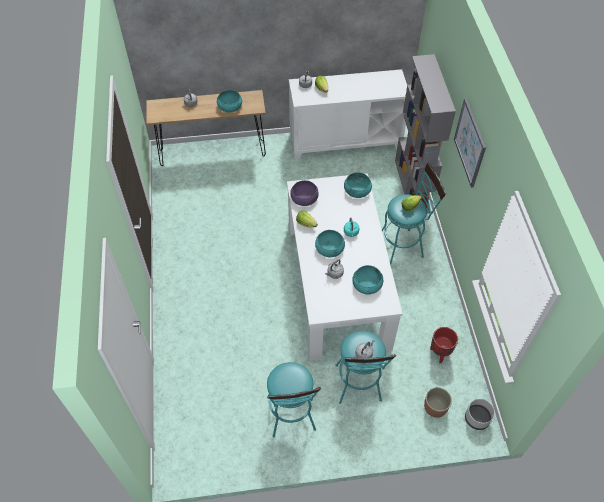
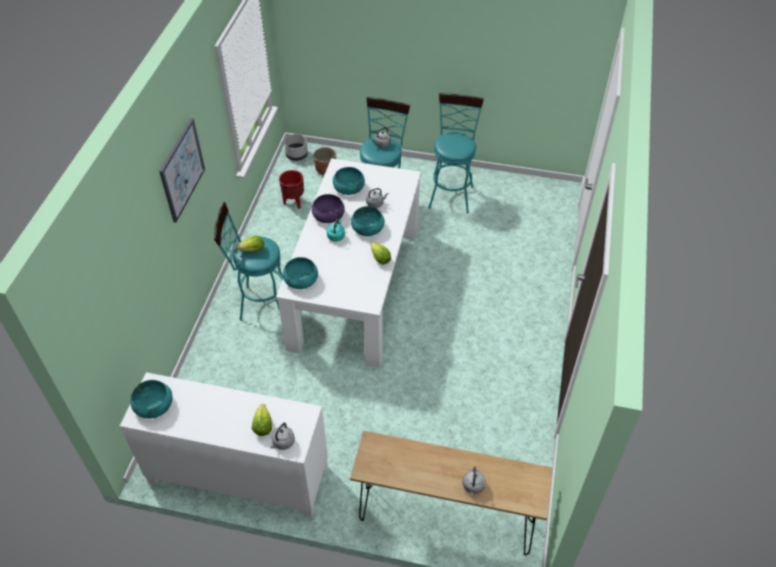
camera: 160 degrees left, 5 degrees down
(230, 106) = (412, 459): turquoise bowl -> turquoise bowl (153, 405)
(304, 198) = (368, 287): purple bowl -> purple bowl (328, 215)
(412, 186) = (196, 372): grey bookcase -> none

